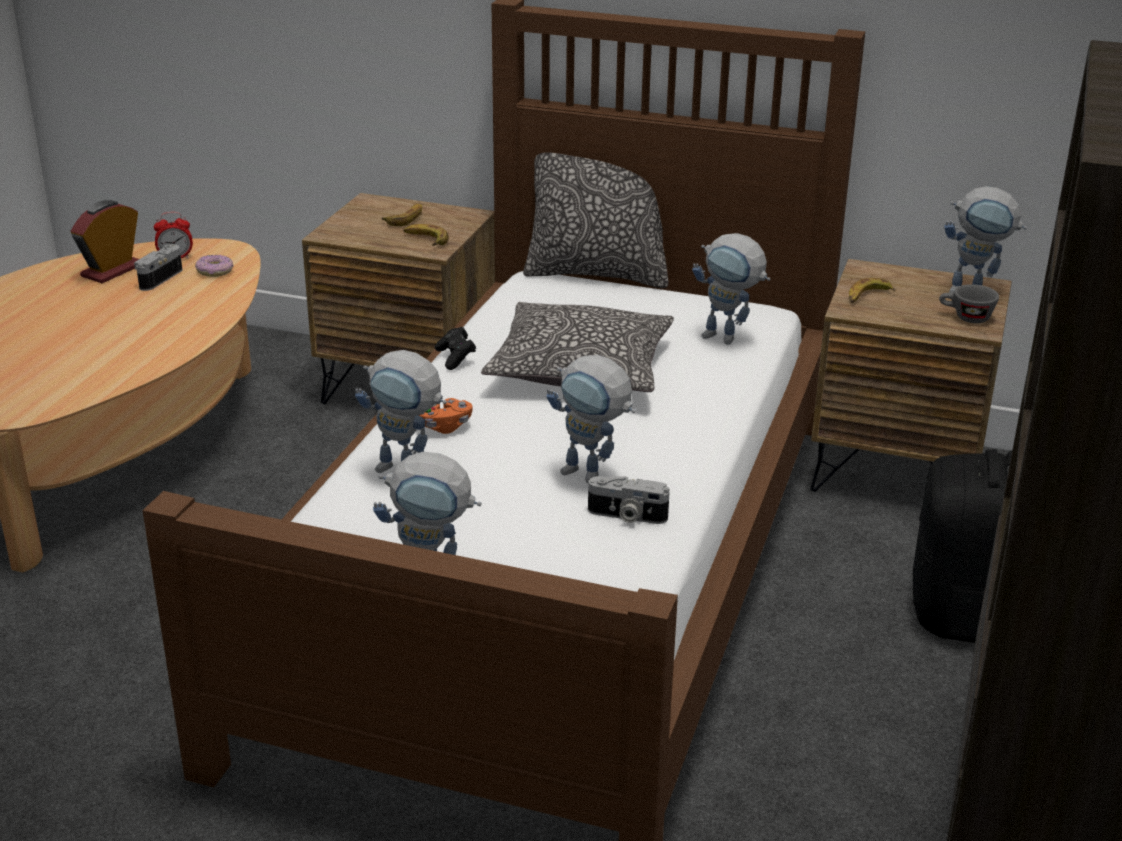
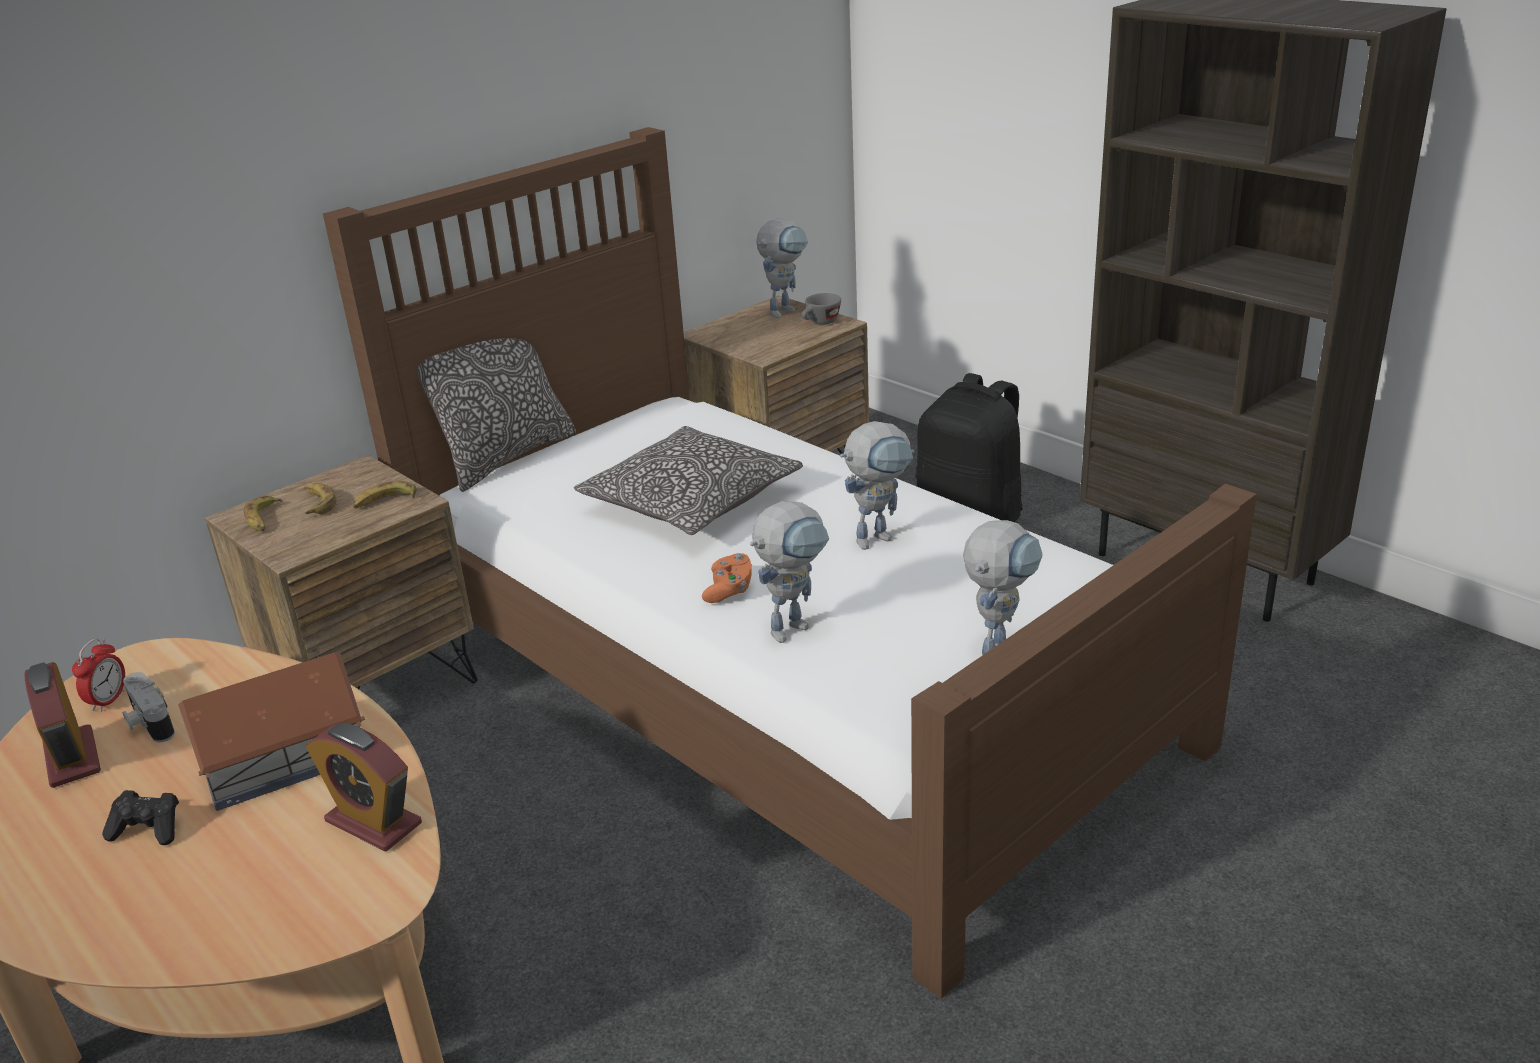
camera: 60 degrees left, 0 degrees up
(83, 384) = (373, 822): none -> alarm clock
(140, 331) = (282, 757): none -> toy house
(215, 271) = (190, 676): donut -> none
(455, 358) = (600, 558): black game controller -> black game controller (149, 830)
(626, 516) = (954, 535): camera -> none
(728, 339) = (708, 427): toy robot -> none
(867, 296) = (749, 344): banana -> banana (263, 519)

